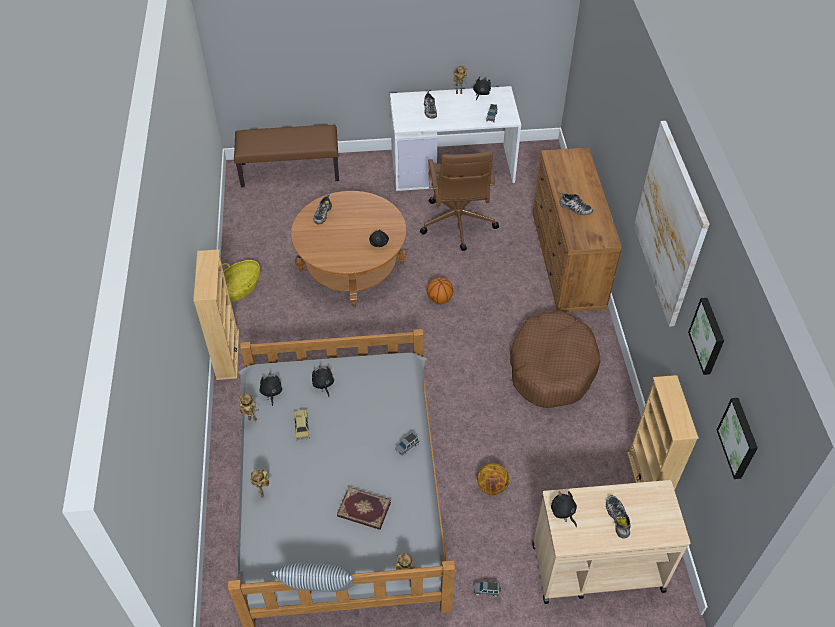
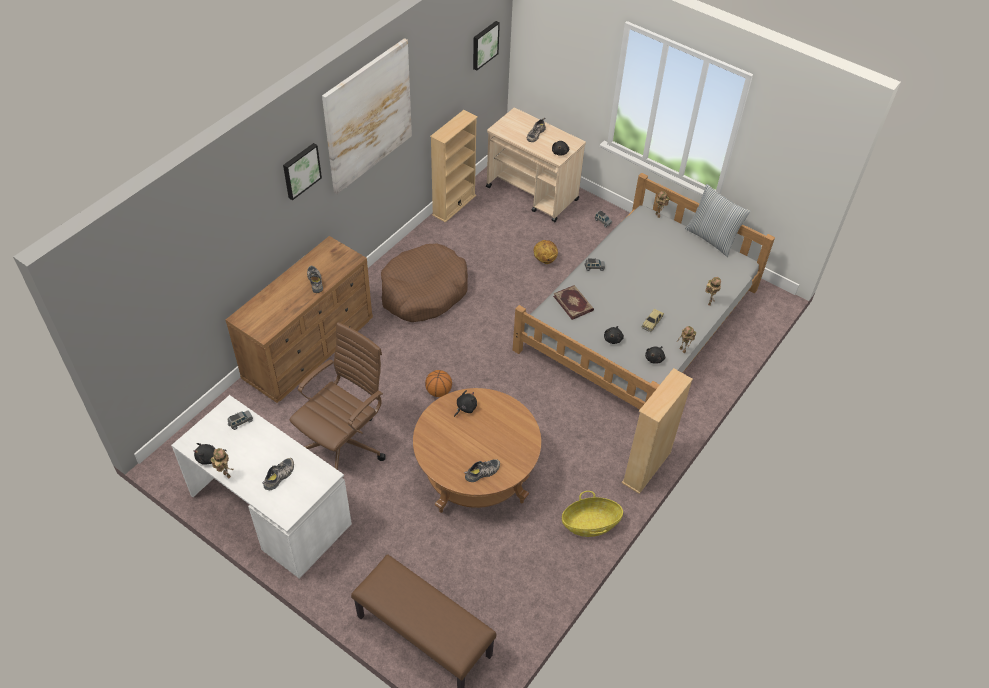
camera: 140 degrees left, 0 degrees up
(364, 510) = (653, 255): book -> book (573, 303)
(708, 336) = (438, 70): picture -> picture (300, 170)

